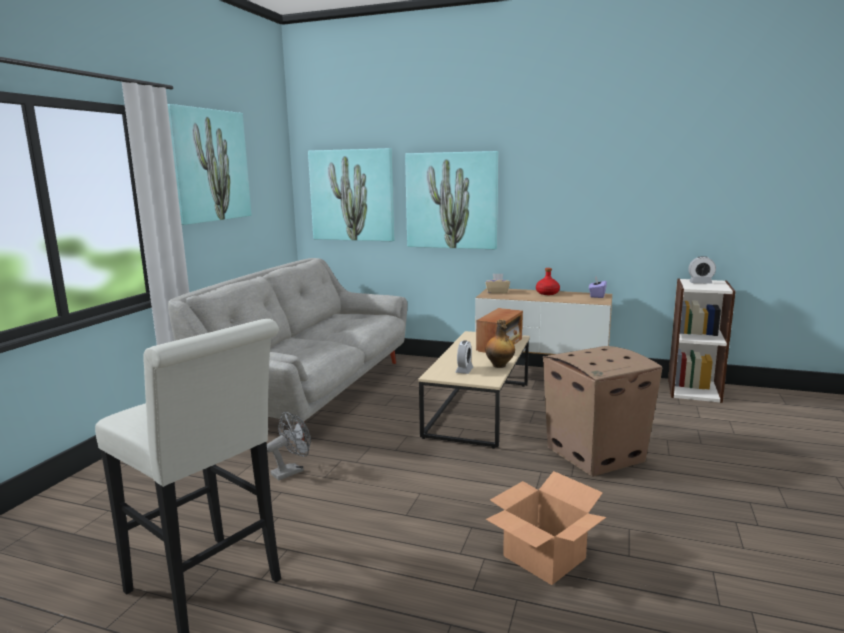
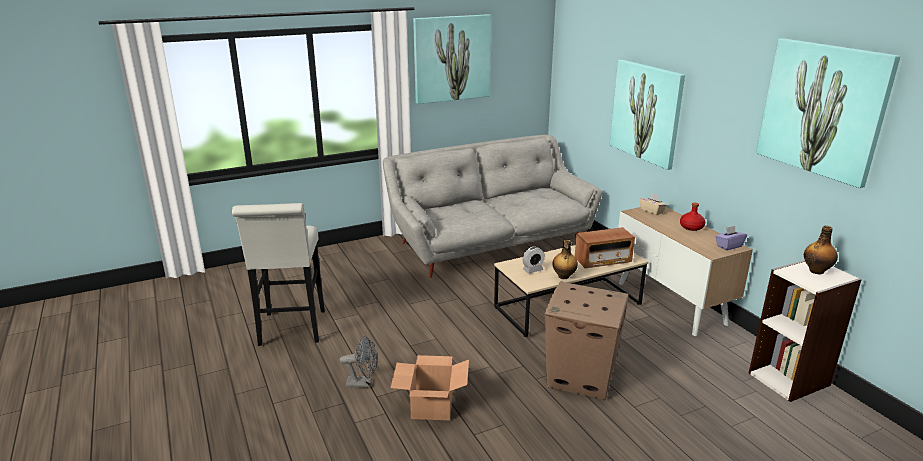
camera: 45 degrees right, 10 degrees up
(291, 471) = (399, 292): grey fan -> grey fan (363, 383)
(352, 195) = (584, 87): picture -> picture (823, 109)
(700, 283) = (817, 271): alarm clock -> bottle

